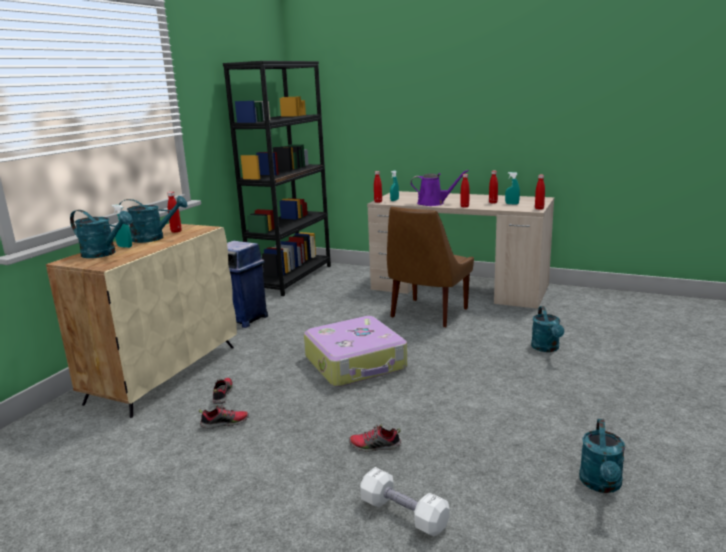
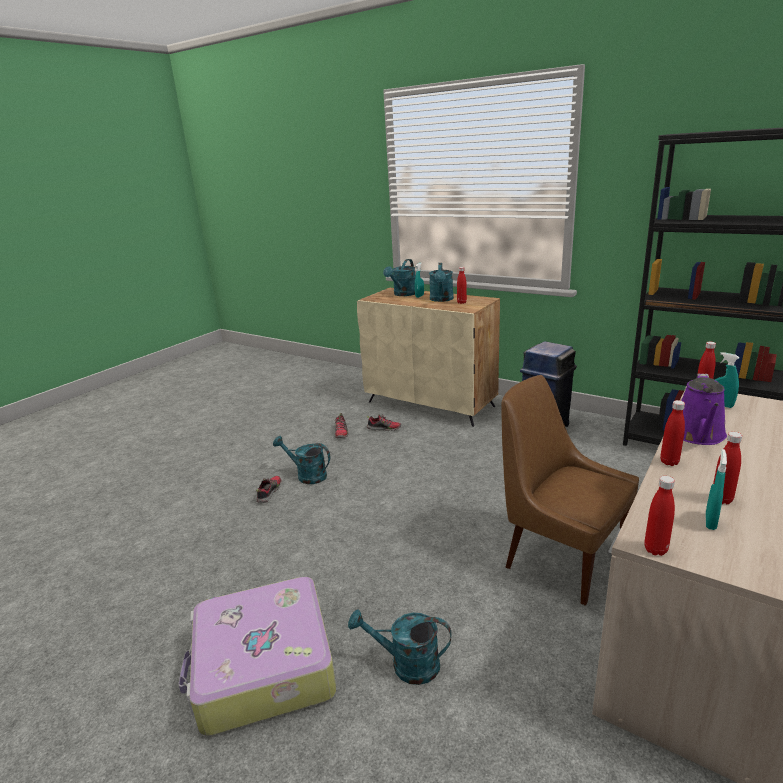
camera: 100 degrees right, 5 degrees up
(356, 363) = (417, 490): suitcase -> suitcase (263, 667)
(403, 514) = (187, 499): white dumbbell -> none
(601, 485) = (124, 608): turquoise watering can -> turquoise watering can (307, 475)

